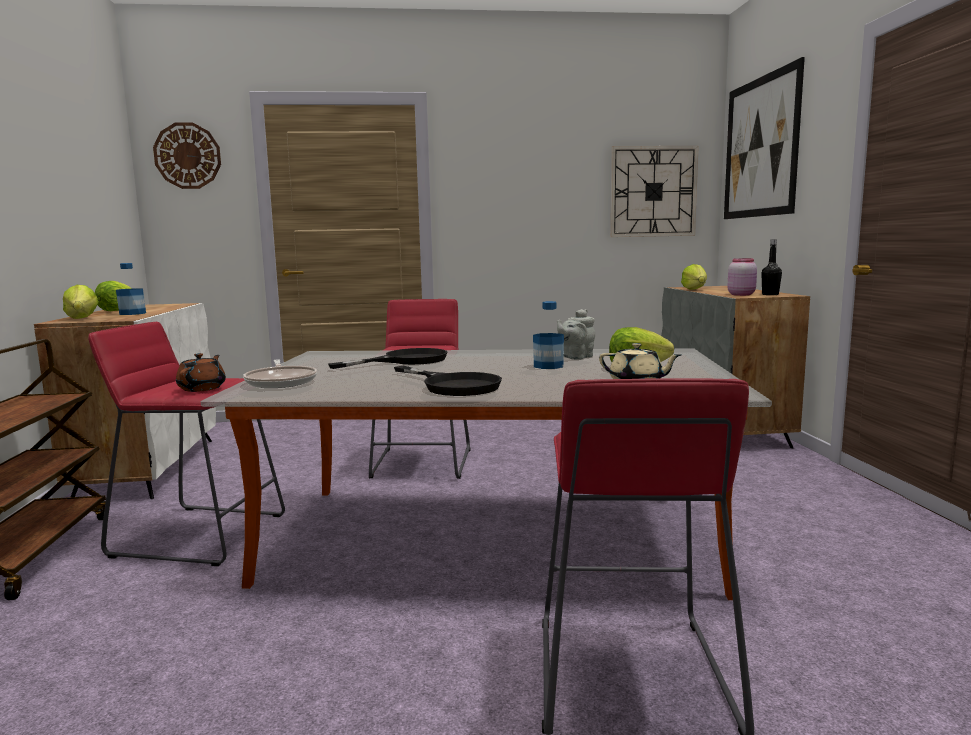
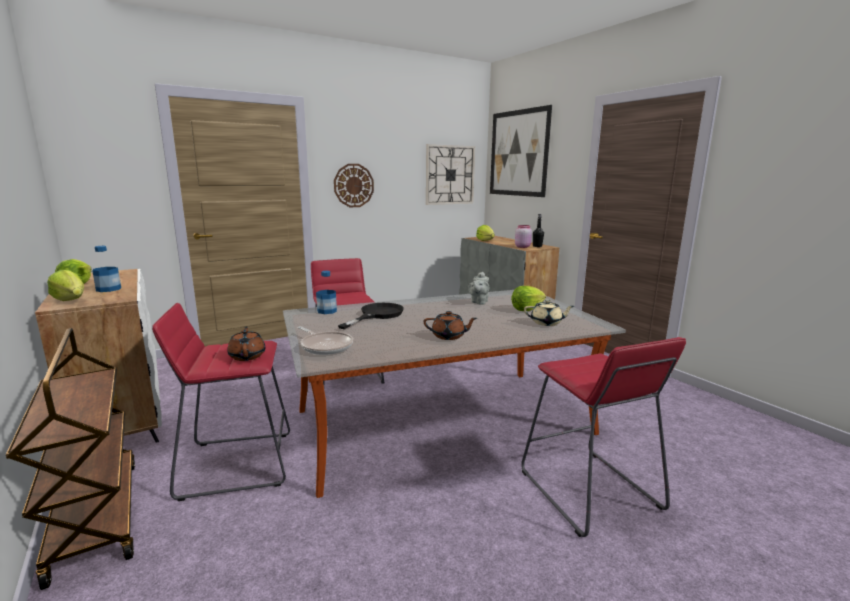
camera: 25 degrees left, 5 degrees up
(187, 156) = (96, 136): wall clock -> wall clock (353, 185)
(453, 385) = (449, 336): black frying pan -> brown teapot
(548, 366) = (475, 312): bottle -> bottle (327, 311)

